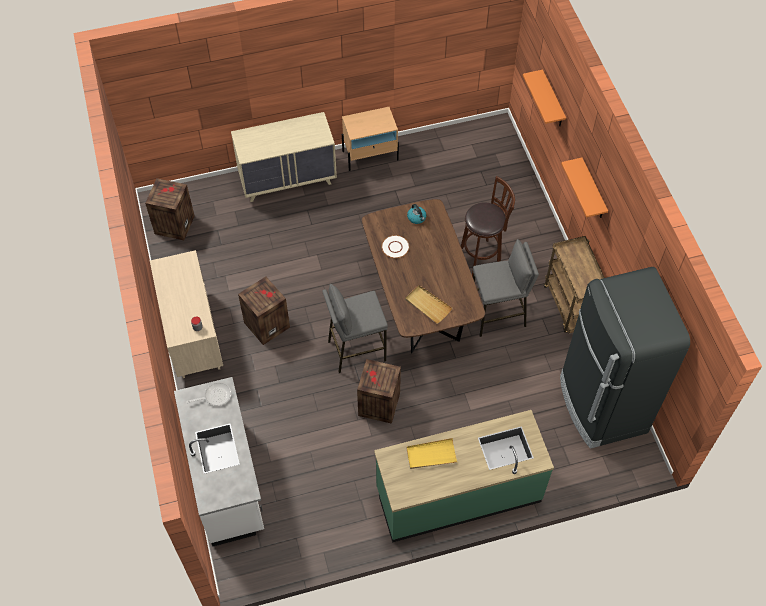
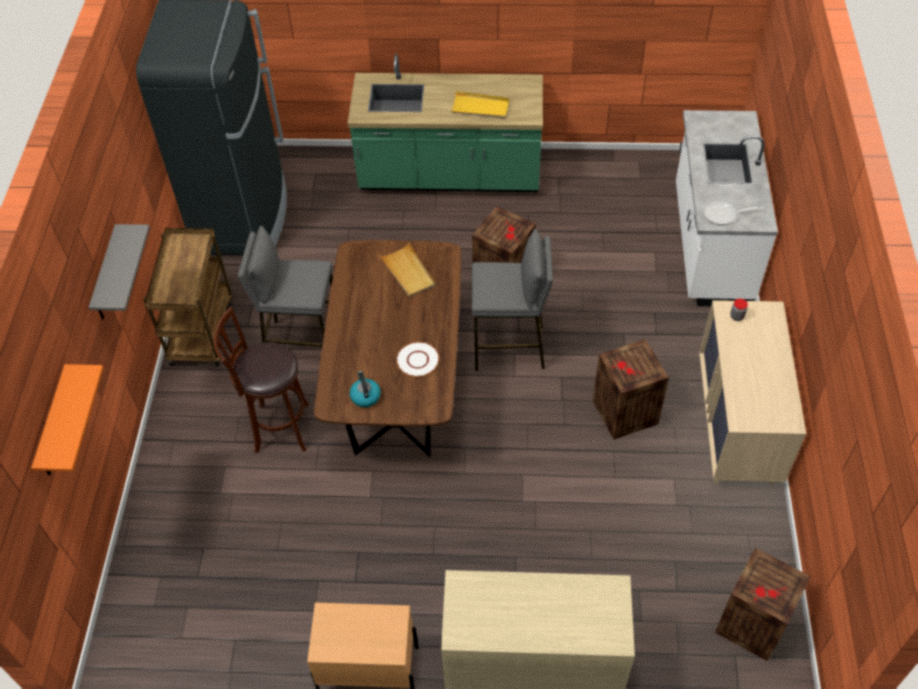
camera: 160 degrees left, 5 degrees down
(593, 190) = (107, 276): orange shelf -> grey shelf

